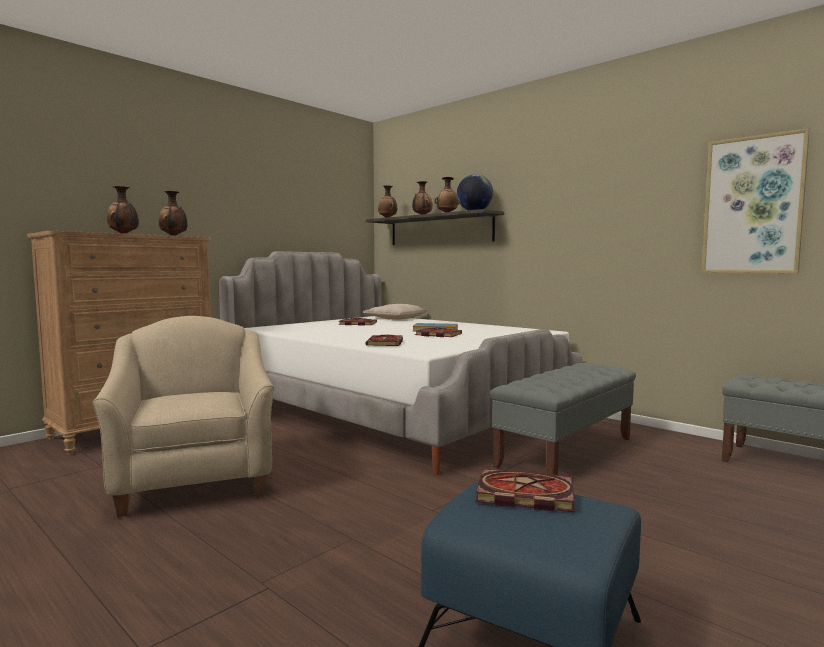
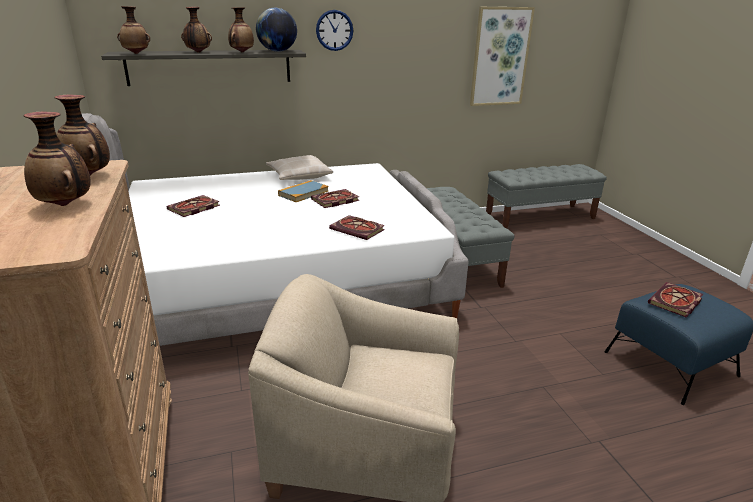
camera: 60 degrees left, 20 degrees up
(395, 318) = (181, 183): beige pillow -> beige pillow (299, 175)
(535, 191) = (334, 30): none -> wall clock

